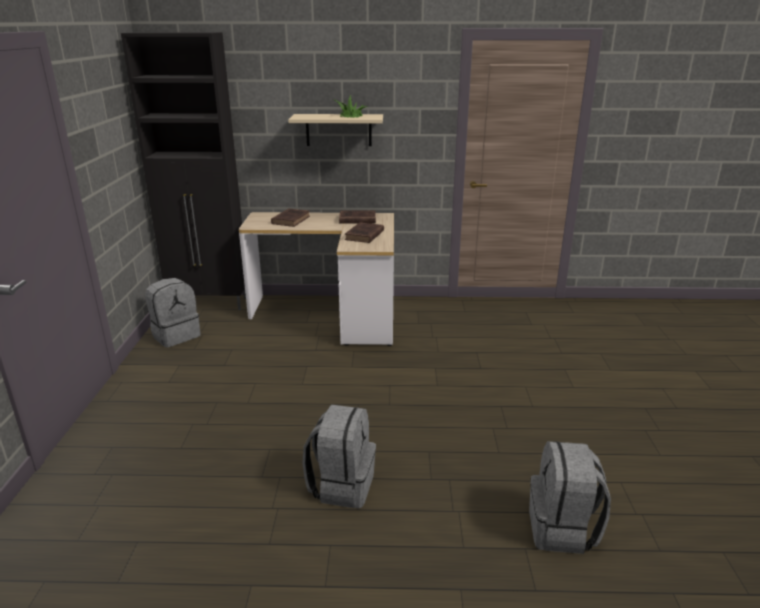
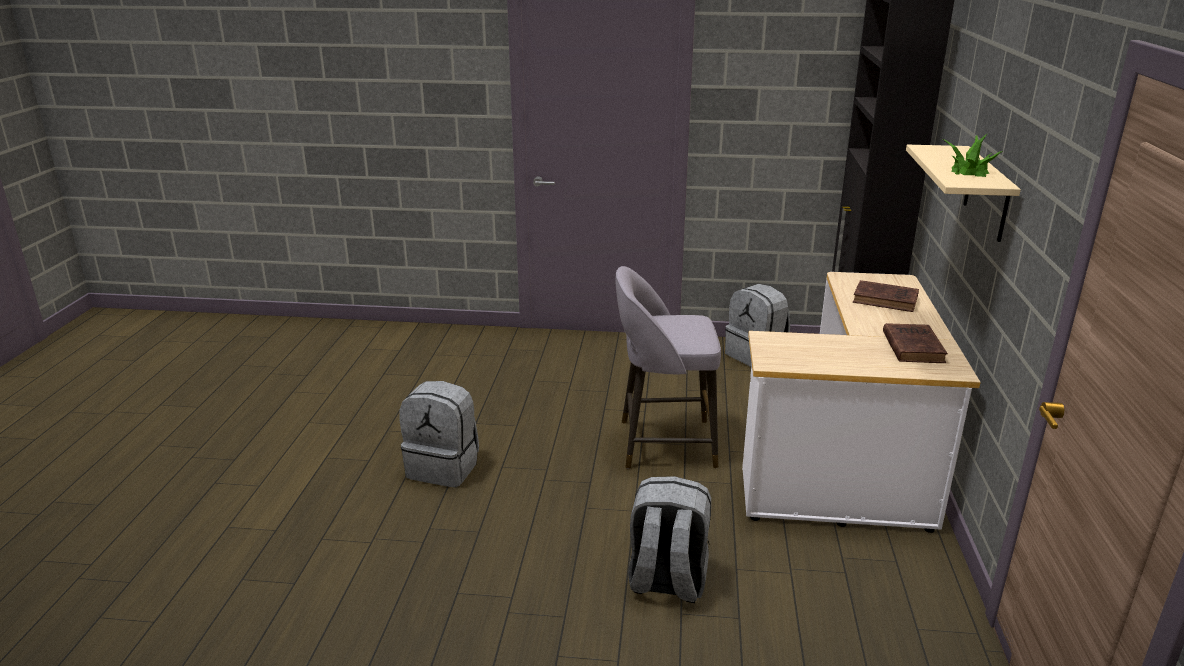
camera: 95 degrees right, 0 degrees up
(305, 374) = (663, 443): none -> grey stool
(364, 236) = (825, 350): brown book -> none
(562, 529) = (302, 620): grey backpack -> grey backpack (666, 581)

